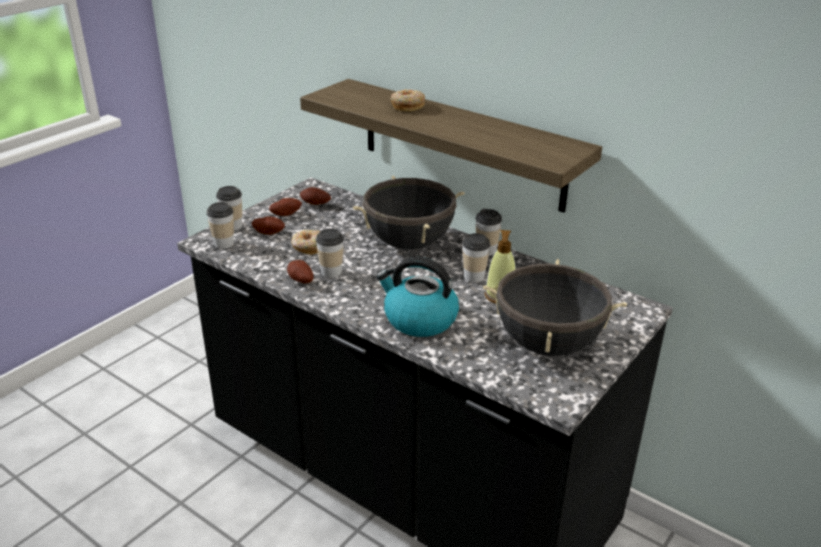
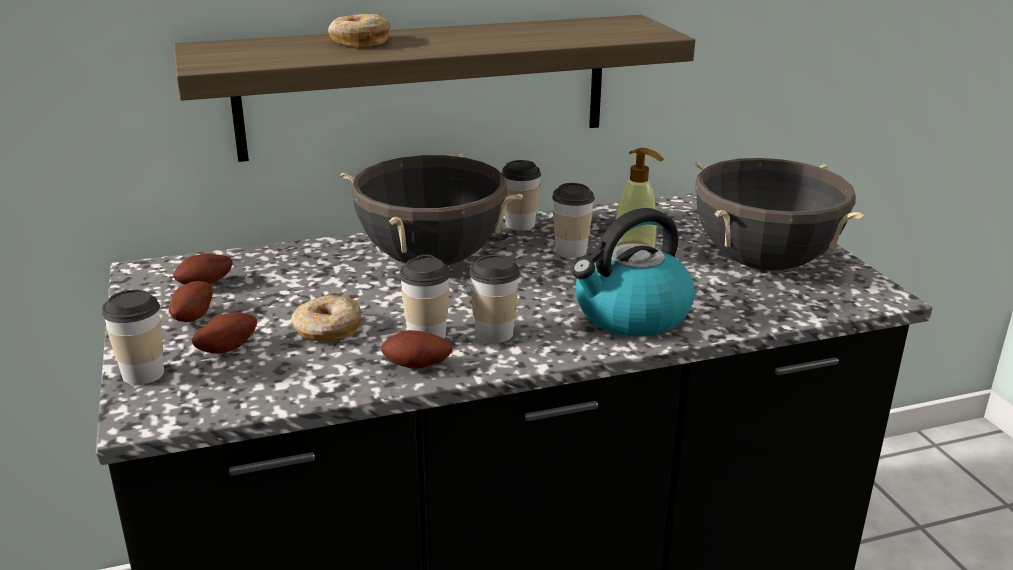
camera: 55 degrees left, 5 degrees down
(224, 243) = (189, 400): cup -> cup (494, 333)

